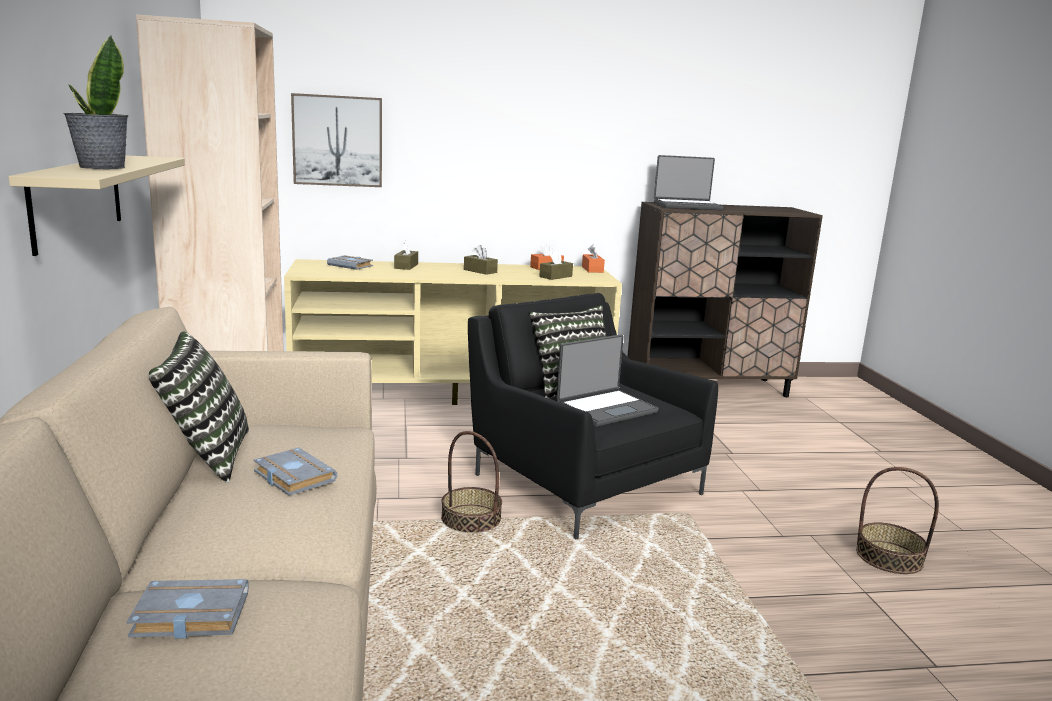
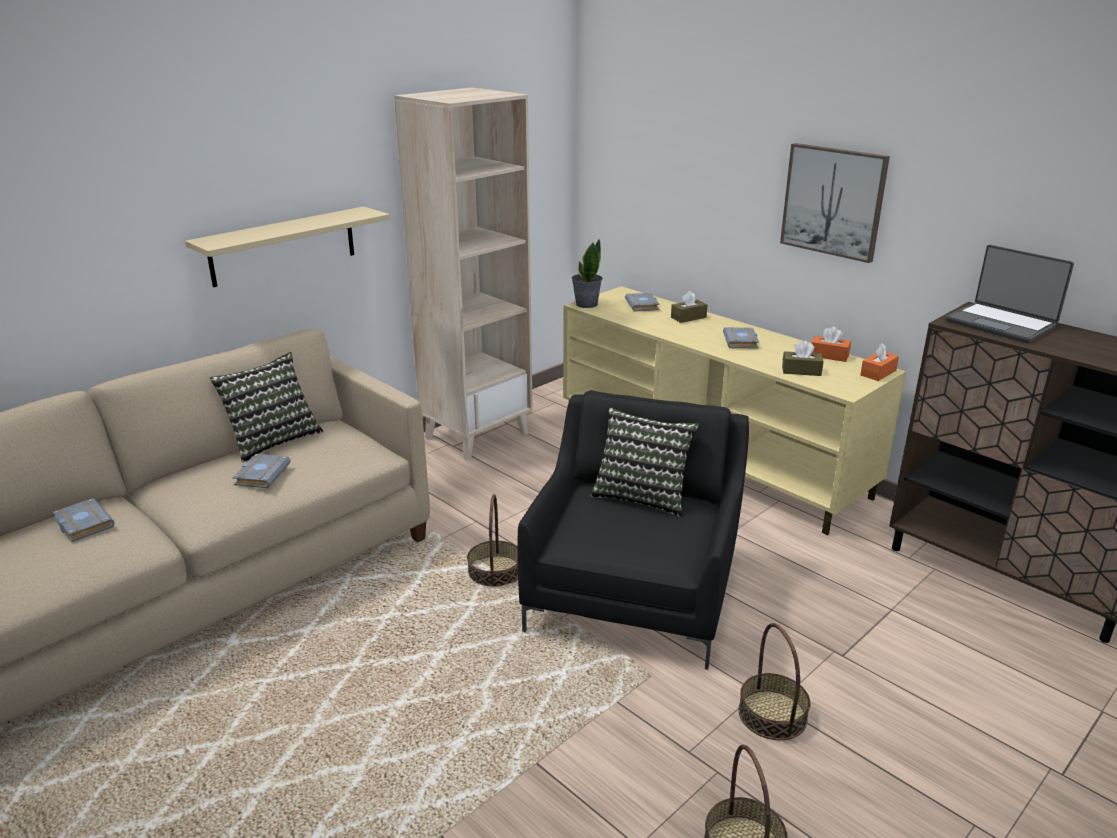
camera: 55 degrees right, 10 degrees up
(101, 167) = (269, 231): potted plant -> potted plant (586, 304)
(337, 141) = (662, 178): picture -> picture (833, 201)
(480, 271) = (742, 342): brown tissue box -> grey book
(605, 409) = (613, 530): laptop -> none
(769, 495) = (772, 714): none -> basket

